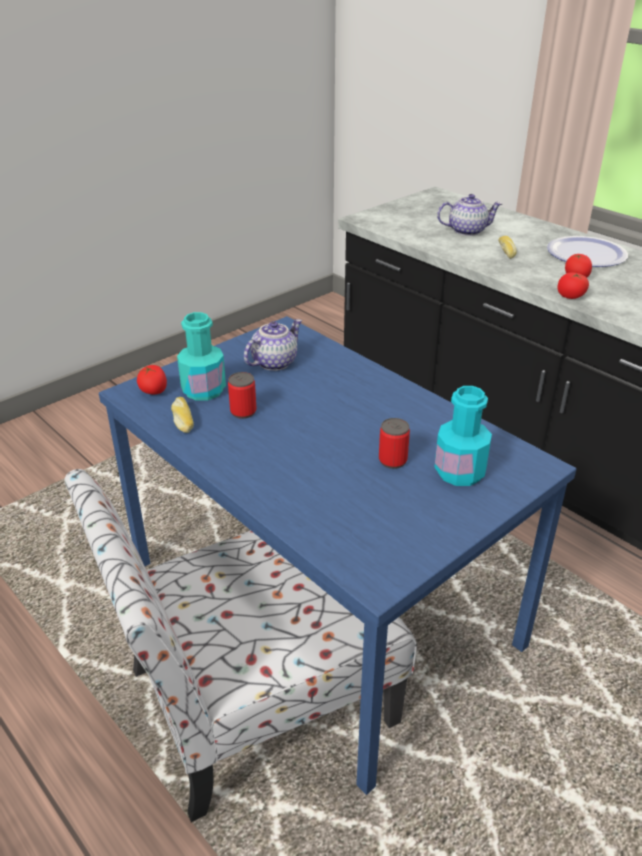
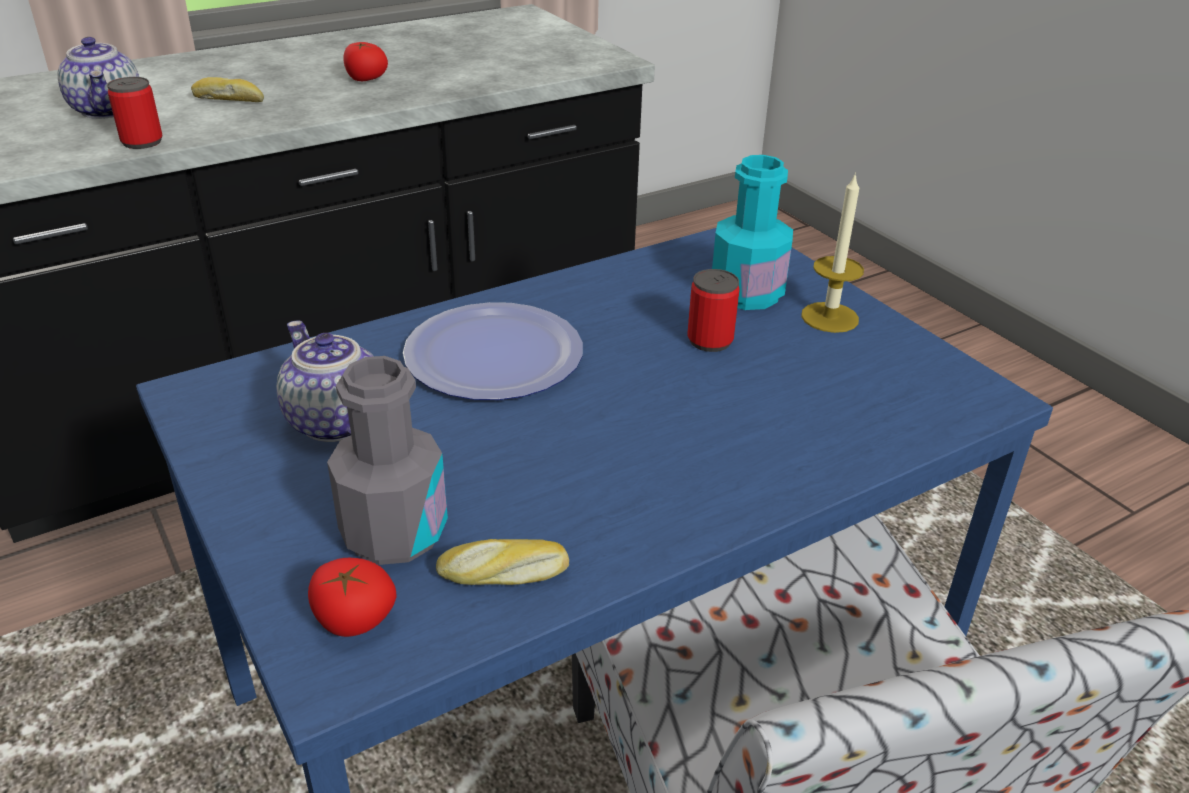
camera: 80 degrees left, 0 degrees up
(203, 390) = (394, 532): turquoise bottle -> grey bottle
(243, 412) = (509, 481): can -> can (142, 142)
(447, 509) = (829, 317): none -> candle
(467, 231) = (108, 110): teapot -> teapot turned 150 degrees clockwise
(571, 296) = (422, 93): tomato -> none
(586, 254) = (296, 60): plate -> plate (493, 355)

